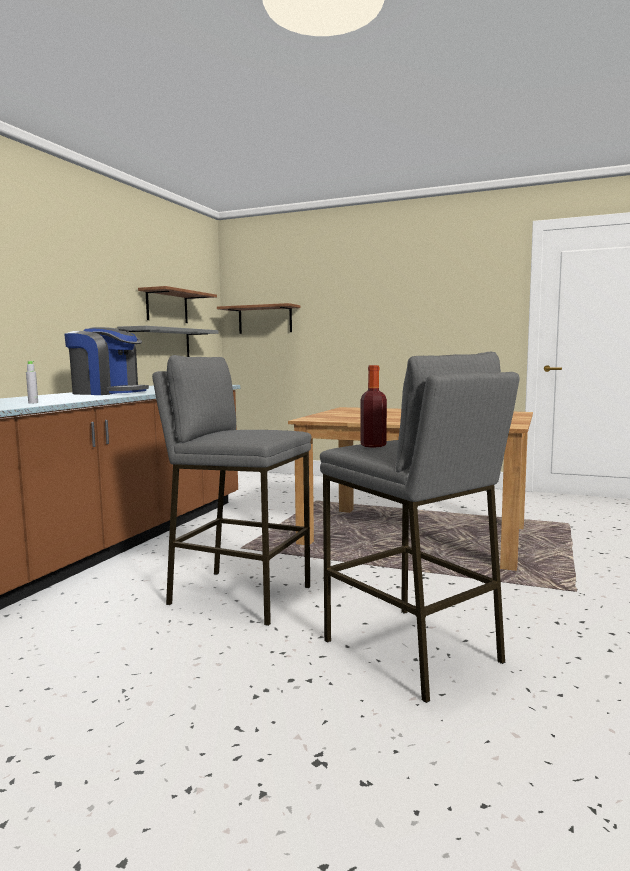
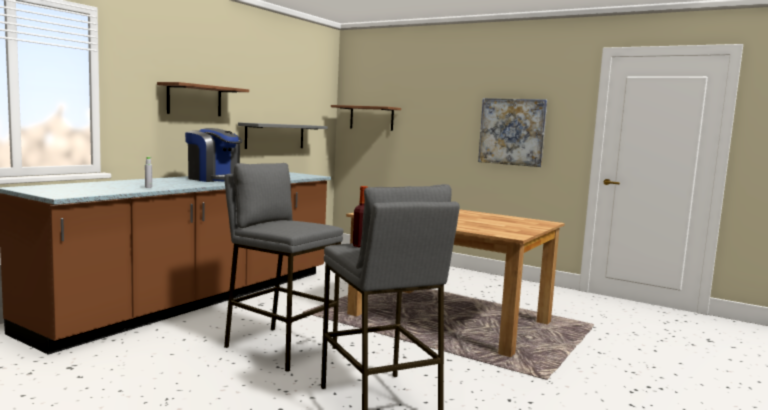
camera: 10 degrees right, 0 degrees up
(167, 307) = (284, 105): shelf -> shelf (194, 100)
(434, 322) = (512, 131): none -> picture

